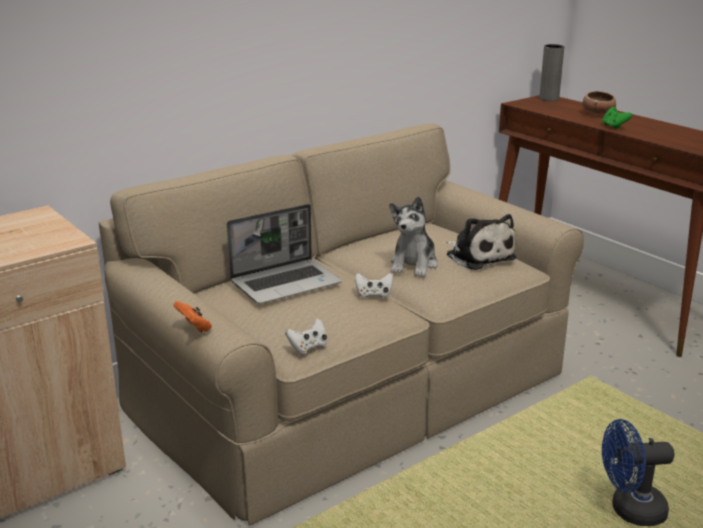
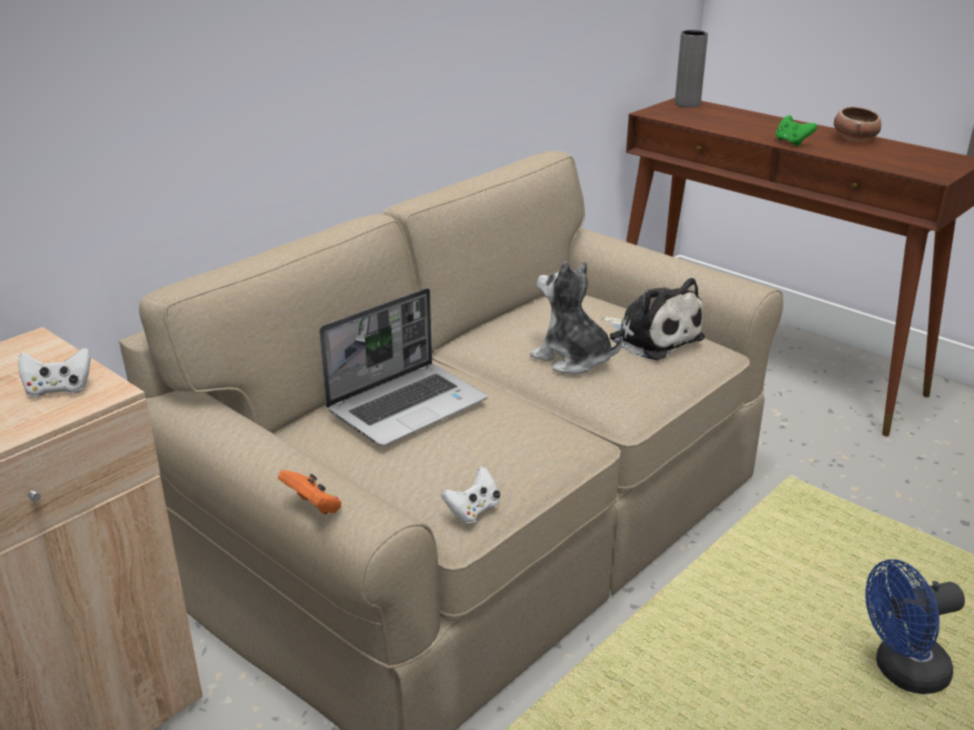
camera: 10 degrees left, 5 degrees up
(374, 295) = (536, 413): white game controller -> white game controller (59, 389)
(414, 265) = (572, 359): plush toy -> plush toy turned 120 degrees clockwise
(598, 114) = (761, 124): bowl -> bowl (854, 139)

